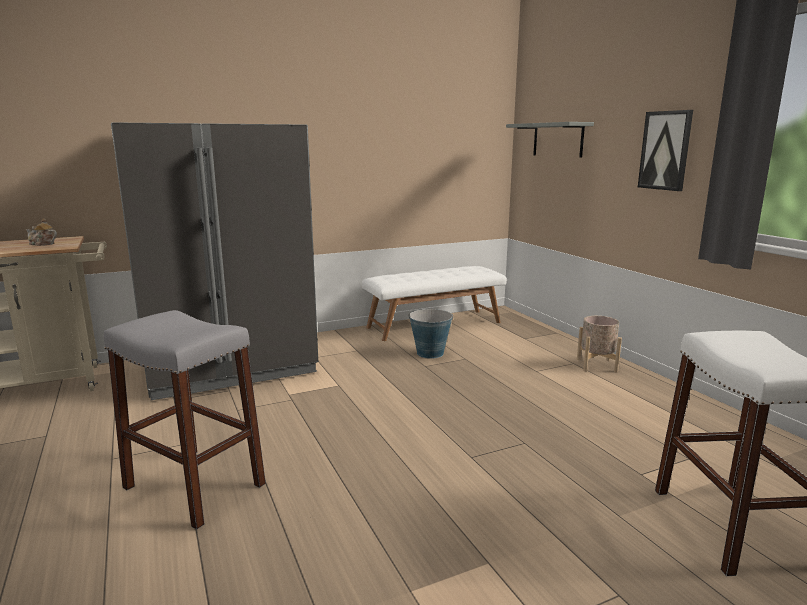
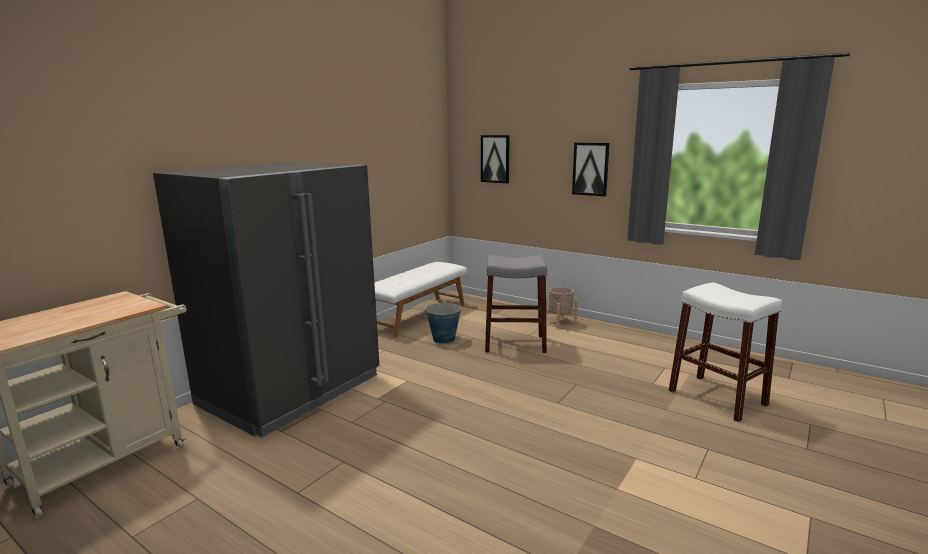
camera: 30 degrees left, 0 degrees up
(42, 244) = (108, 307): teapot -> none
(194, 486) = (400, 485): grey stool -> grey stool (514, 343)
(558, 139) = (495, 159): grey shelf -> picture

